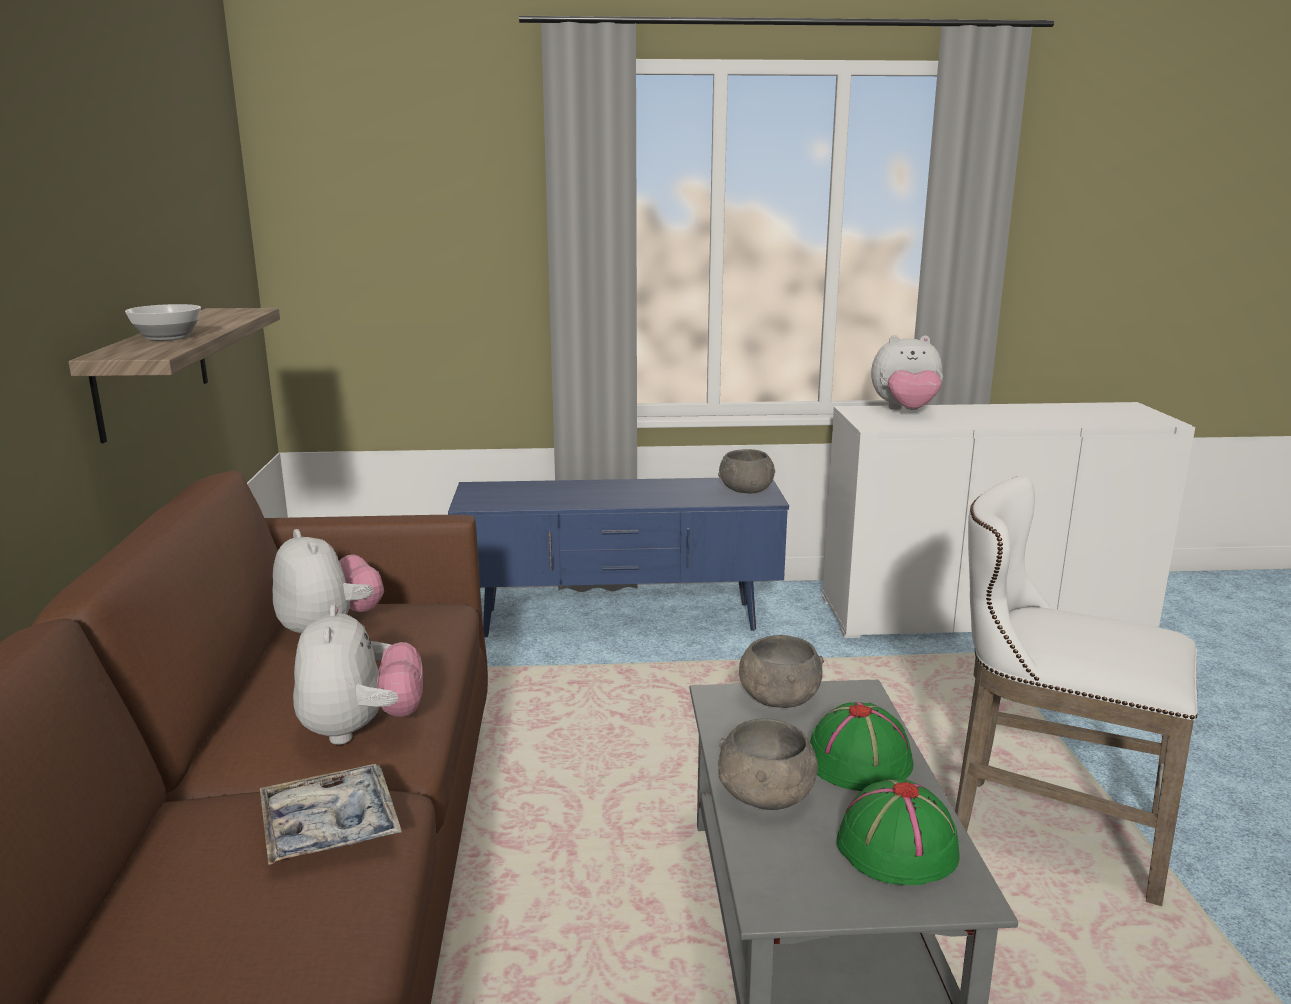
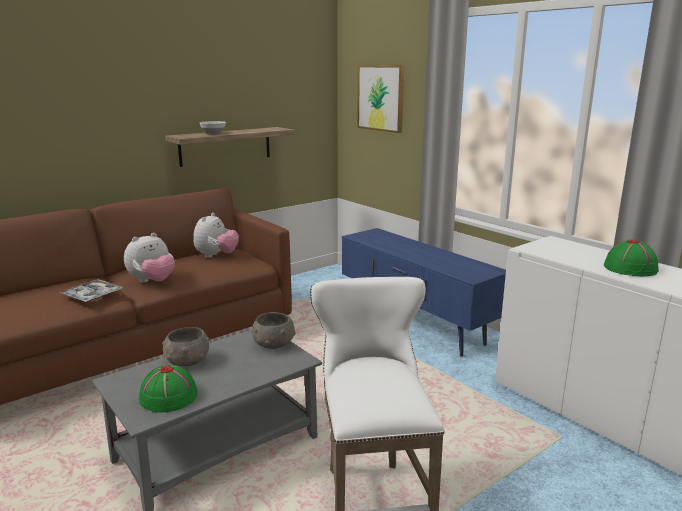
camera: 55 degrees right, 0 degrees up
(400, 225) = (381, 98): none -> picture
(746, 490) = (476, 271): grey bowl -> none
(859, 761) = (234, 374): green hat -> green hat (630, 268)
(905, 411) = (582, 249): plush toy -> none

